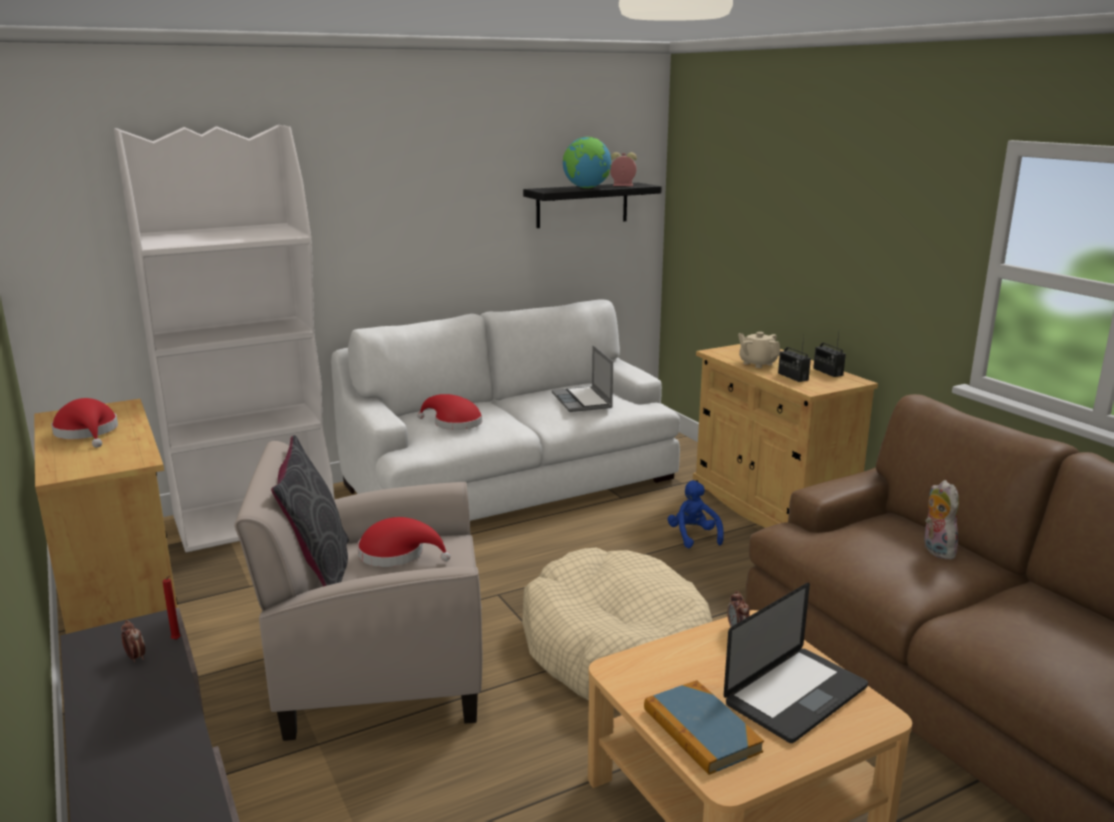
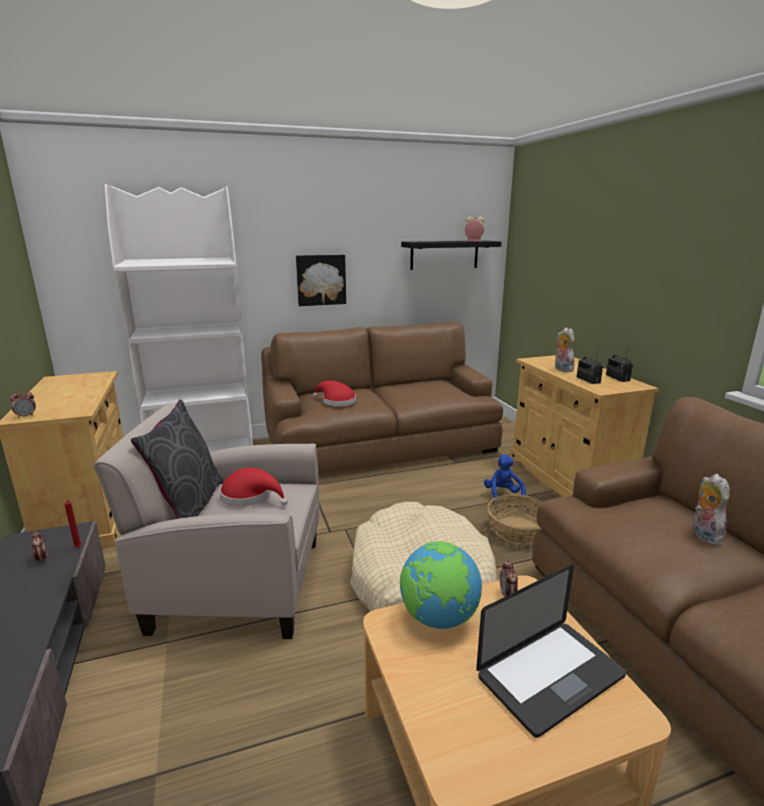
camera: 10 degrees right, 0 degrees up
(69, 471) = (26, 416): none -> alarm clock
(88, 432) = (64, 390): red hat -> none
(413, 248) = (321, 280): none -> picture
(510, 482) = (380, 445): white sofa -> brown sofa
(583, 401) = (432, 391): laptop -> none
(586, 188) = (446, 241): globe -> globe (438, 618)
(701, 730) = (447, 706): book -> none
(720, 575) = (518, 530): none -> basket
(757, 363) = (561, 369): beige teapot -> plush toy

